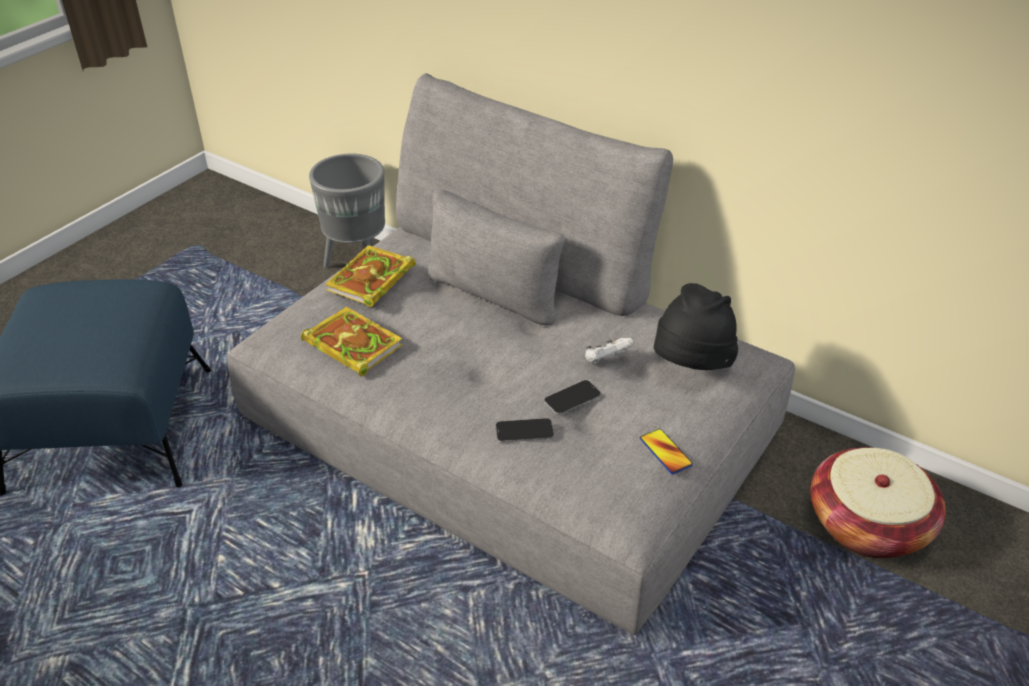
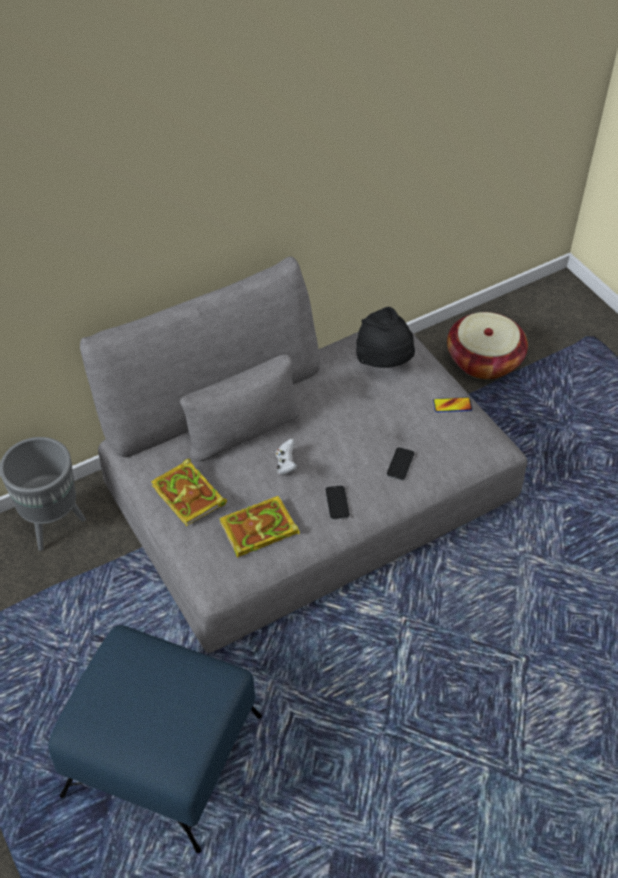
camera: 65 degrees left, 10 degrees up
(572, 398) = (382, 429): phone -> phone (337, 503)
(606, 360) = (355, 399): white game controller -> white game controller (286, 464)

